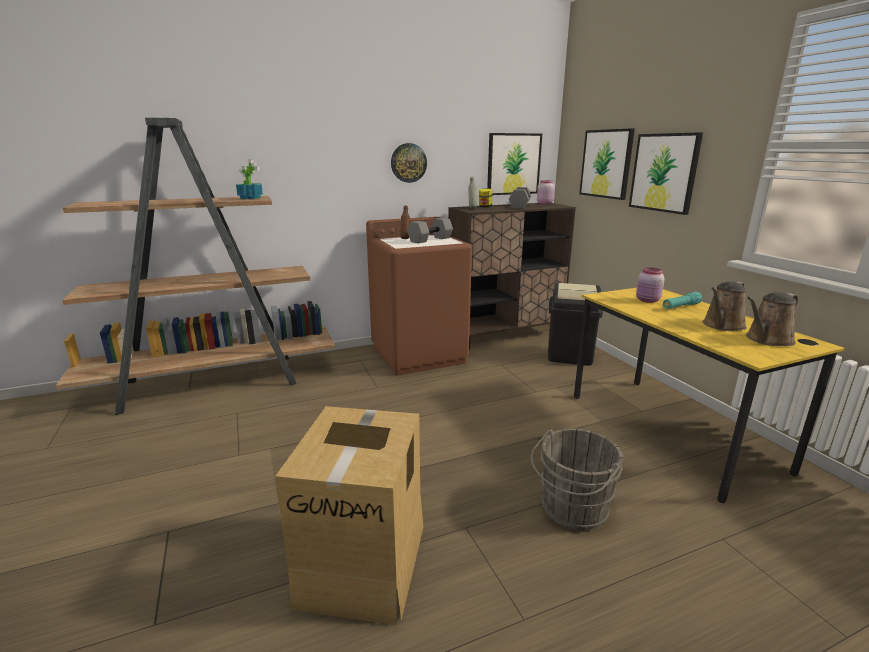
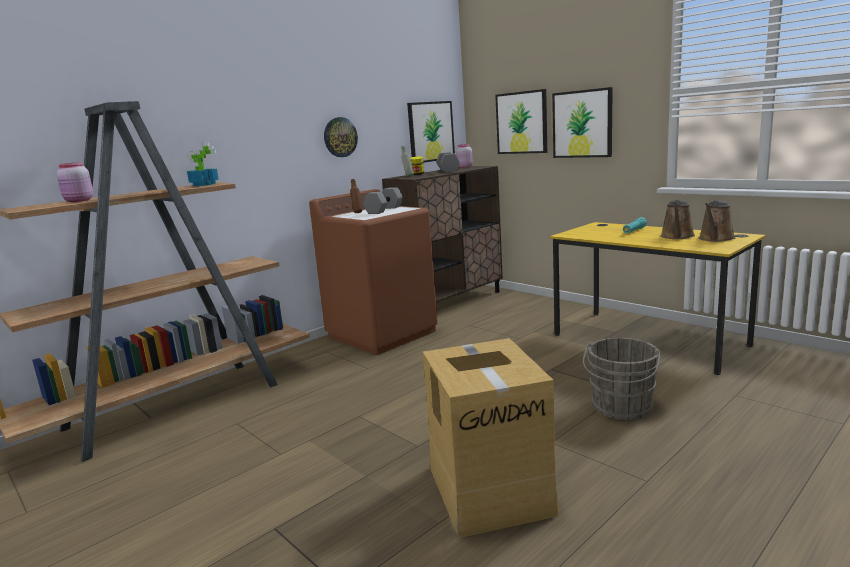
camera: 20 degrees left, 5 degrees down
(570, 355) = (524, 306): black trash can -> none
(647, 300) = (605, 231): pink jar -> pink jar (78, 201)

